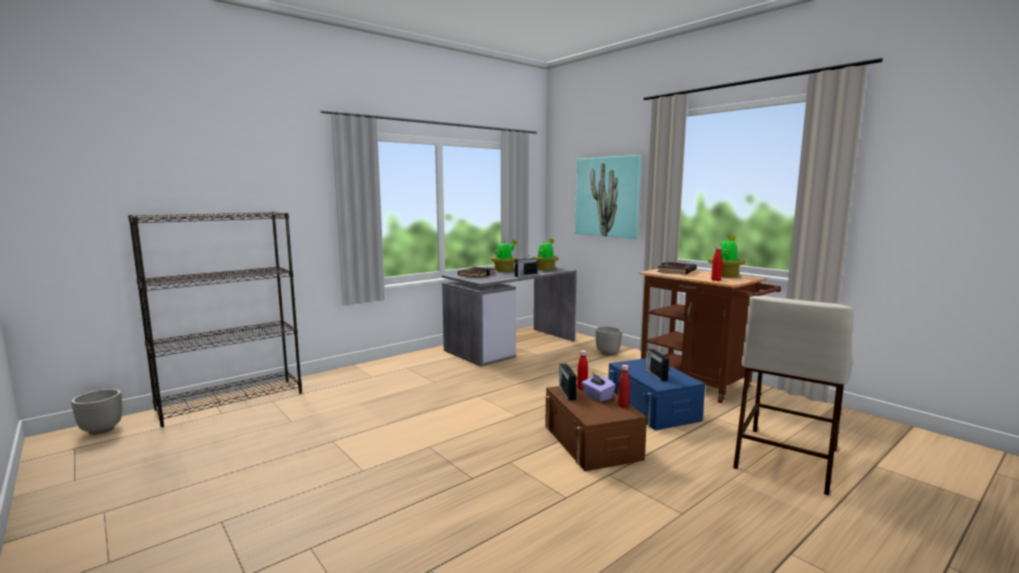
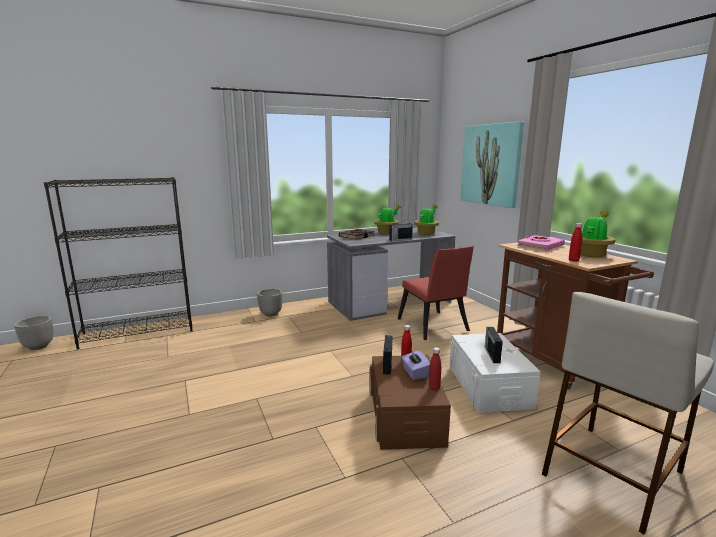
camera: 15 degrees right, 5 degrees up
(571, 364) = (433, 327): none -> red chair
(607, 353) = (476, 318): planter -> planter (270, 314)
(652, 408) = (489, 386): blue storage box -> white storage box
(676, 271) = (540, 246): black book -> pink book

